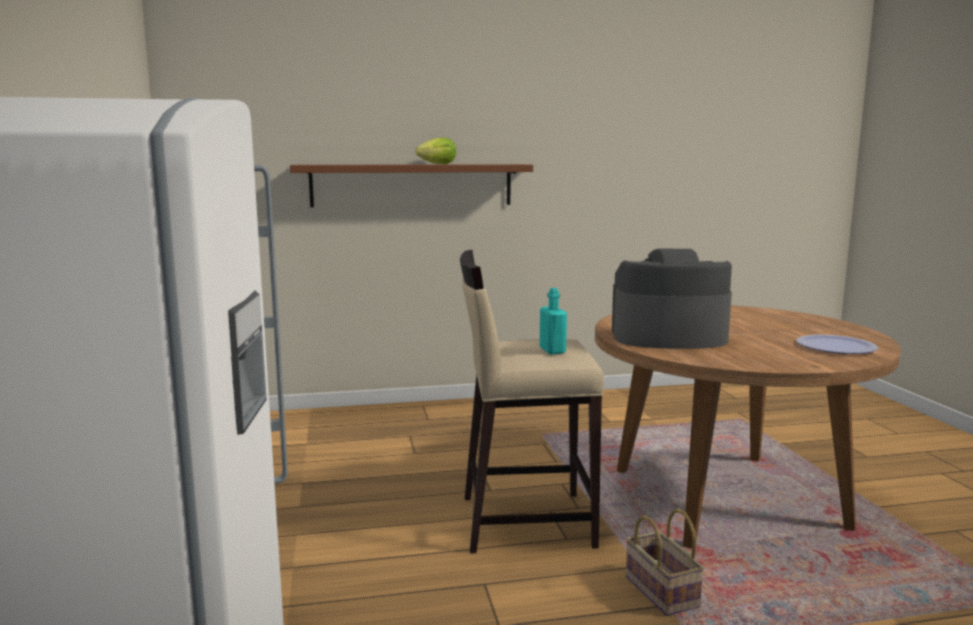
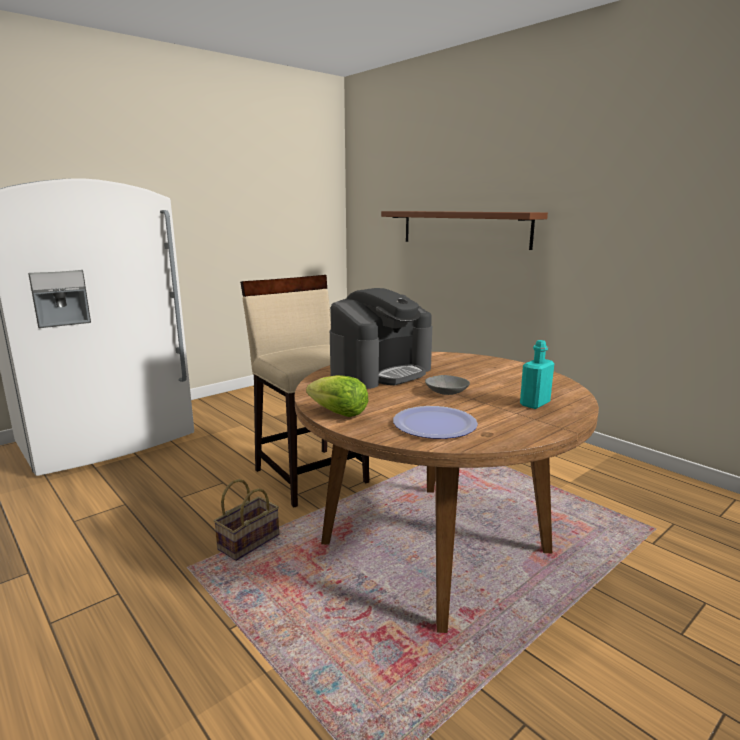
camera: 60 degrees right, 5 degrees up
(438, 164) = (468, 211): lettuce -> lettuce (339, 414)
(552, 350) = (306, 355): turquoise bottle -> turquoise bottle (534, 404)
(667, 337) = (381, 372): coffee machine -> coffee machine turned 75 degrees clockwise
(749, 332) = (446, 392): none -> grey bowl

